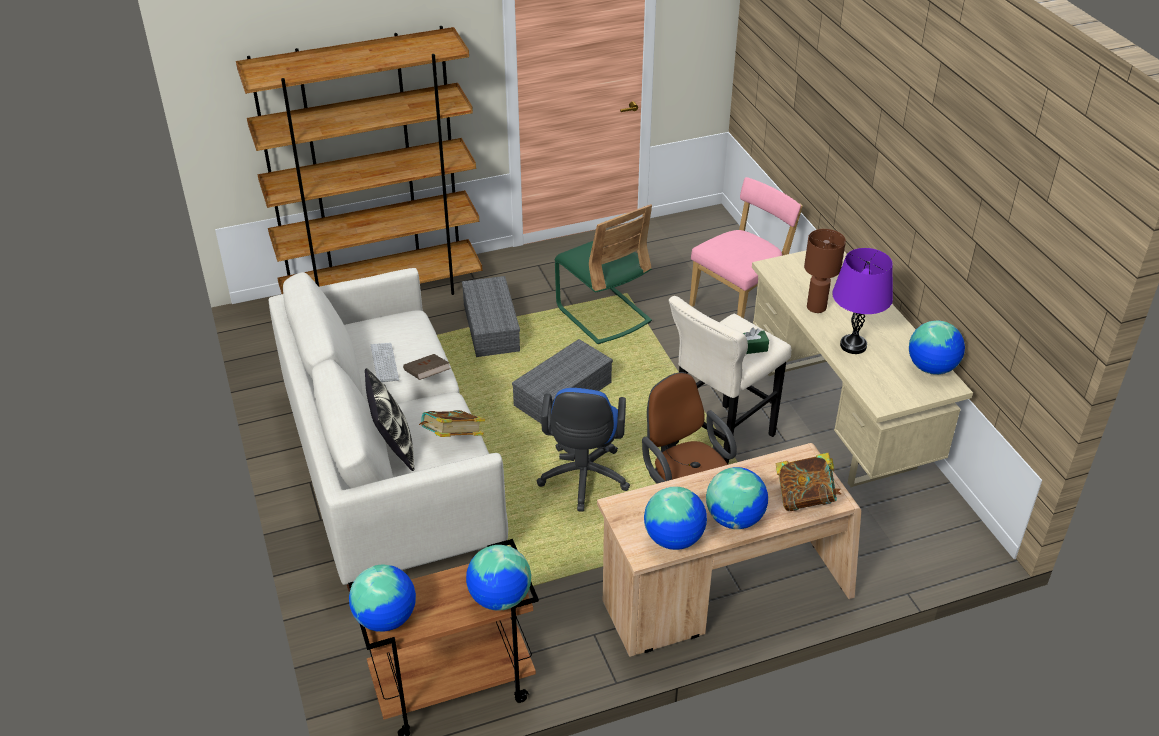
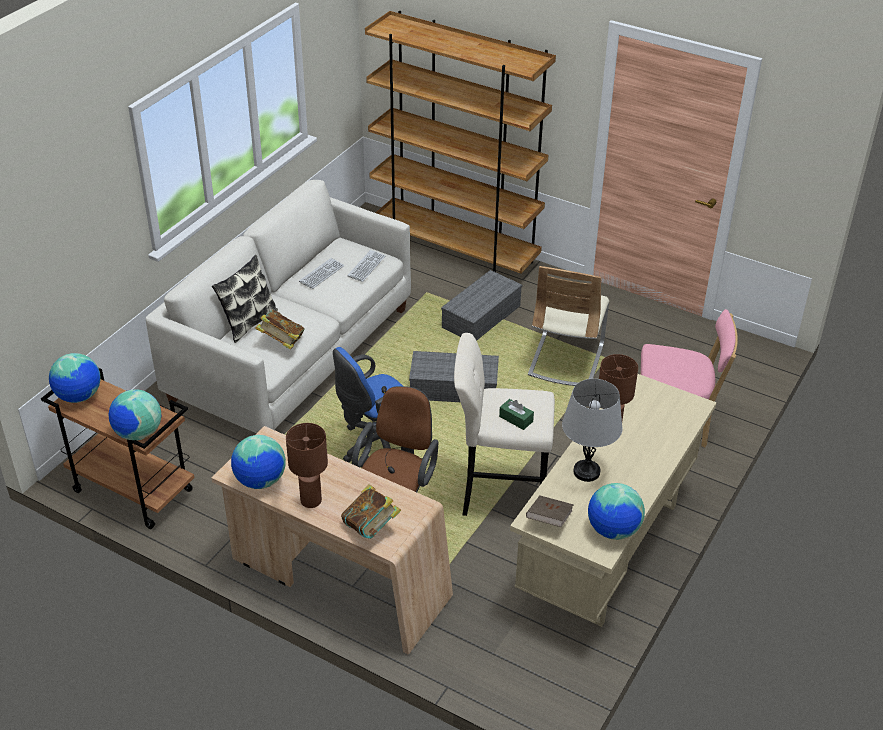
camera: 50 degrees right, 0 degrees up
(411, 331) = (366, 266): none -> keyboard
(427, 376) = (330, 298): brown book -> brown book (548, 519)
(603, 314) = (566, 360): green chair -> beige chair
(735, 519) = (311, 501): globe -> brown table lamp
(853, 345) = (586, 472): purple table lamp -> grey table lamp

